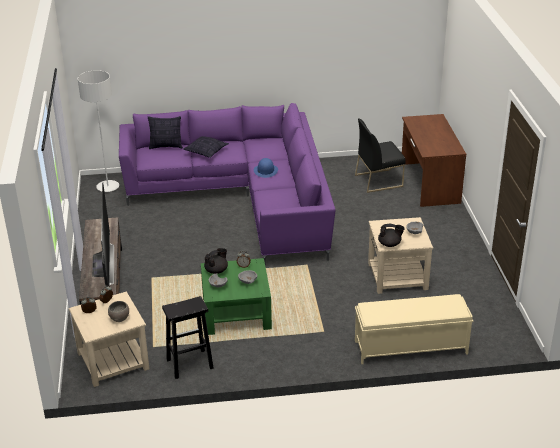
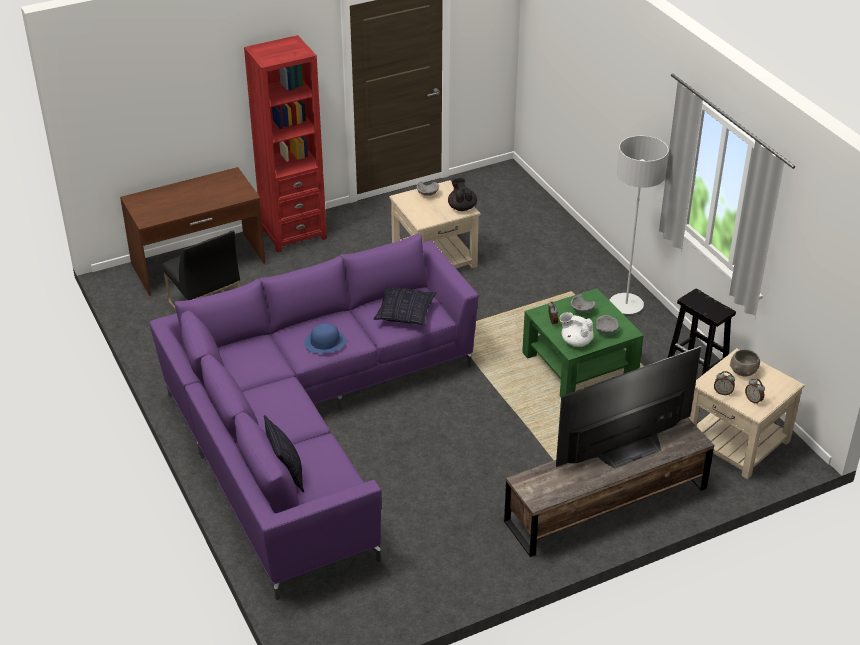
camera: 110 degrees left, 5 degrees up
(108, 187) = (330, 611): grey floor lamp -> grey floor lamp (626, 305)
(206, 151) = (287, 421): pillow -> pillow (405, 313)
(216, 270) = (576, 341): black teapot -> white teapot
(409, 347) = (559, 232): beige bench -> none
(453, 222) = (293, 234): none -> red bookcase

